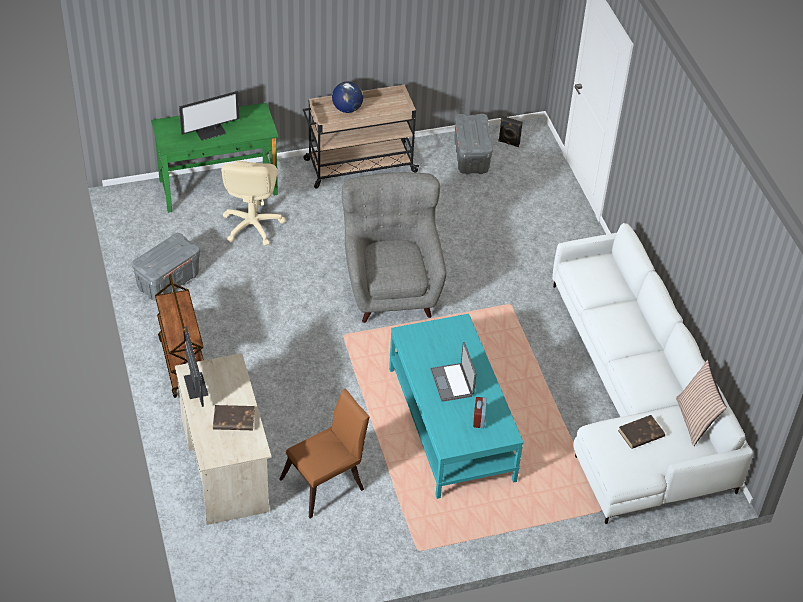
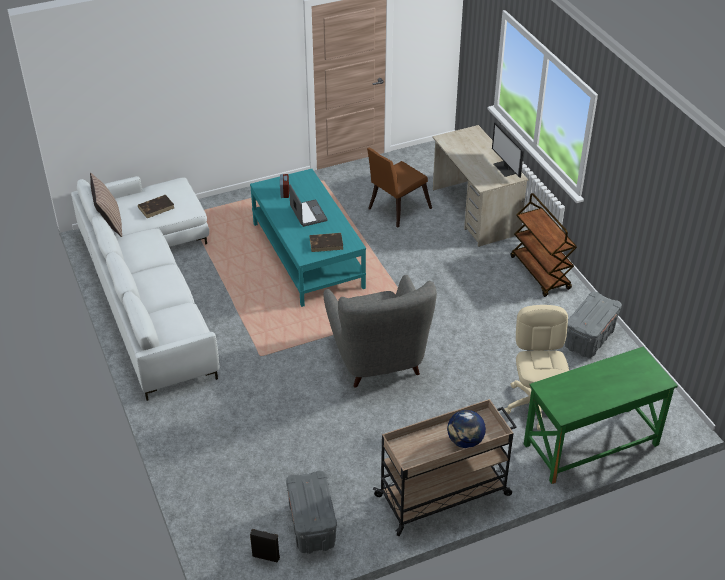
camera: 175 degrees right, 5 degrees down
(211, 131) = (604, 378): monitor -> none
(233, 420) = (468, 152): brown book -> brown book (326, 243)

